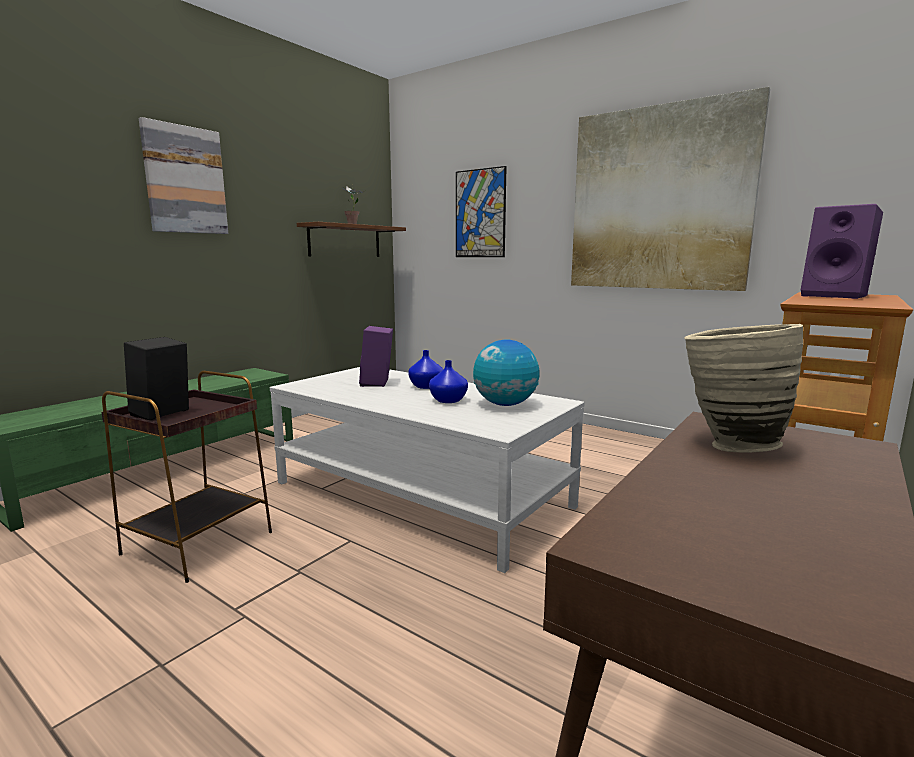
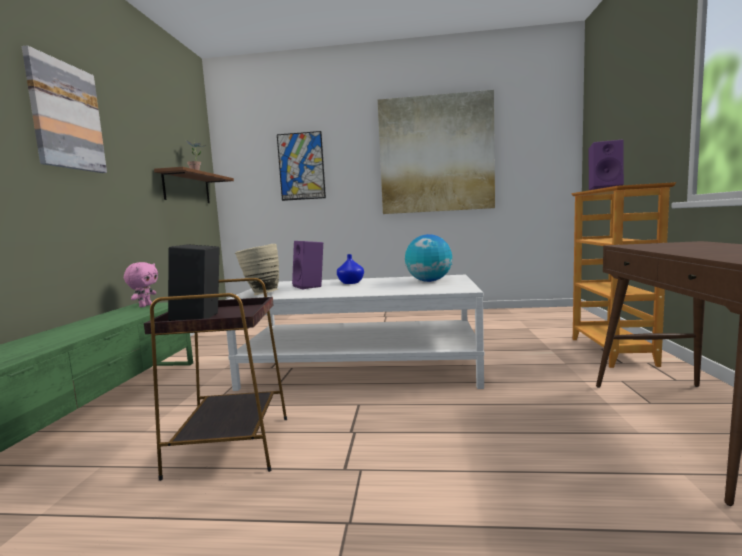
camera: 30 degrees left, 5 degrees down
(251, 373) = (145, 306): none -> pink plush toy
(448, 400) = (389, 285): blue vase -> none
(728, 445) = (663, 247): beige vase -> beige vase (260, 294)

